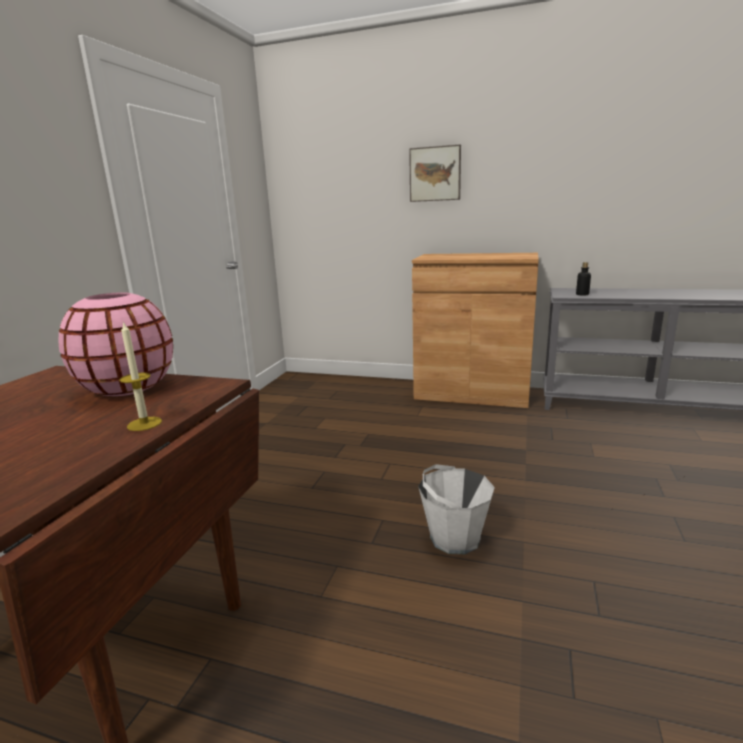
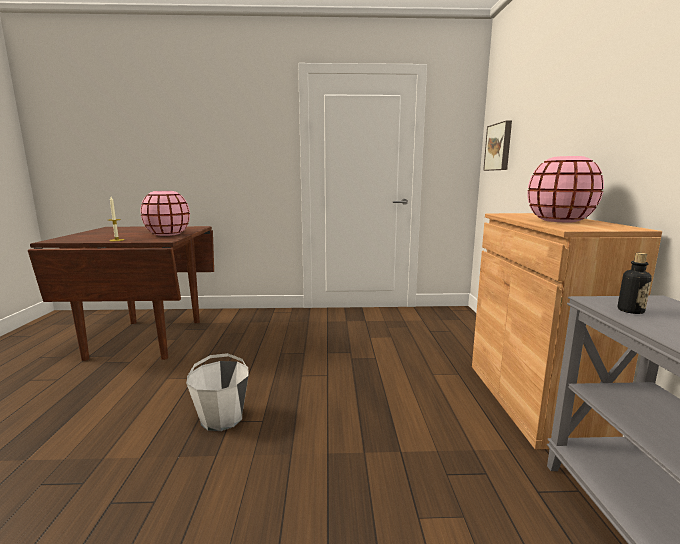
camera: 70 degrees right, 5 degrees down
(435, 174) = (574, 114): picture -> picture (499, 147)
(482, 255) = (559, 220): none -> pink vase

